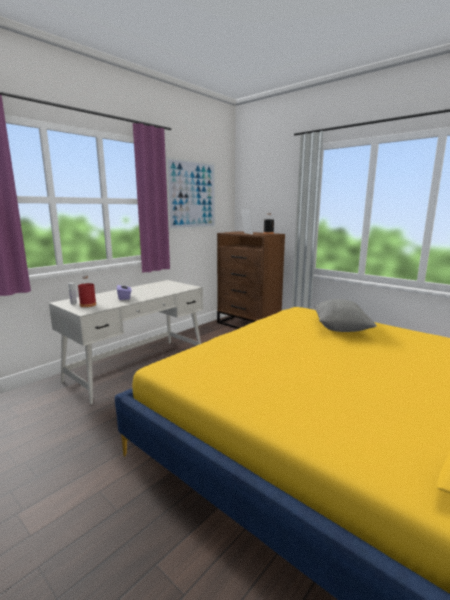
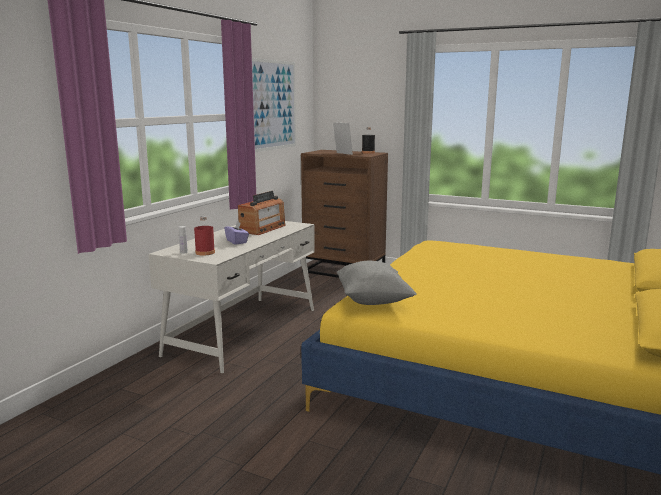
camera: 15 degrees left, 0 degrees up
(158, 288) = (262, 229): none -> radio
(340, 329) = (493, 258): grey pillow -> grey pillow (373, 301)

